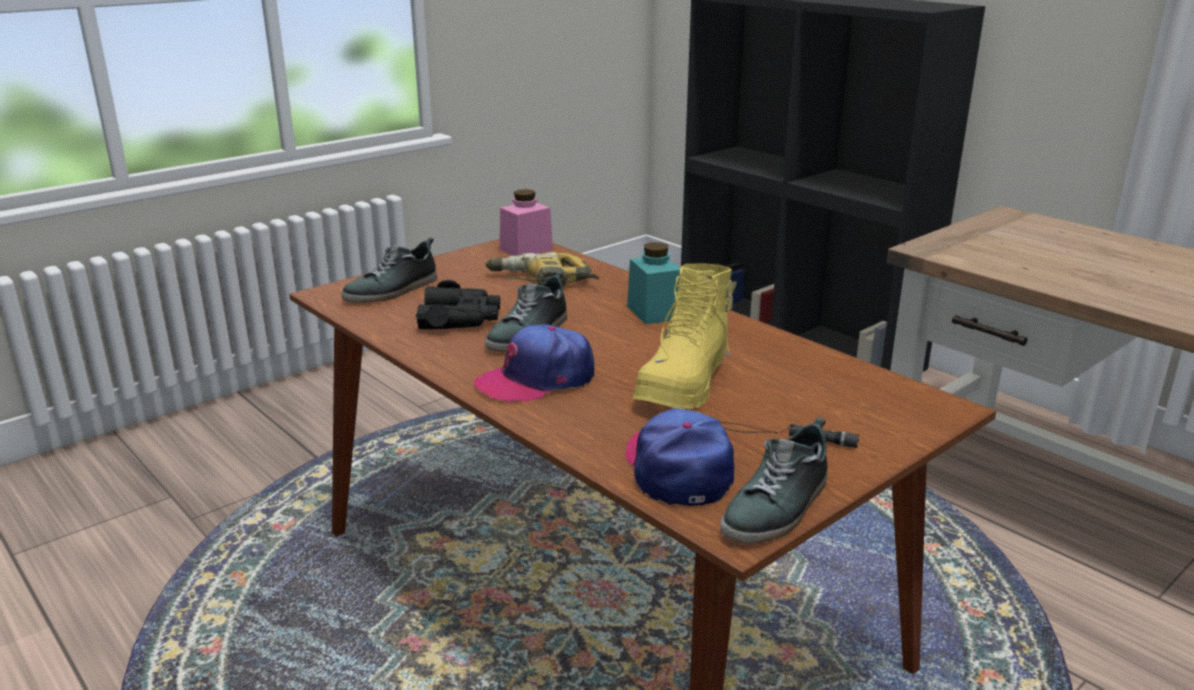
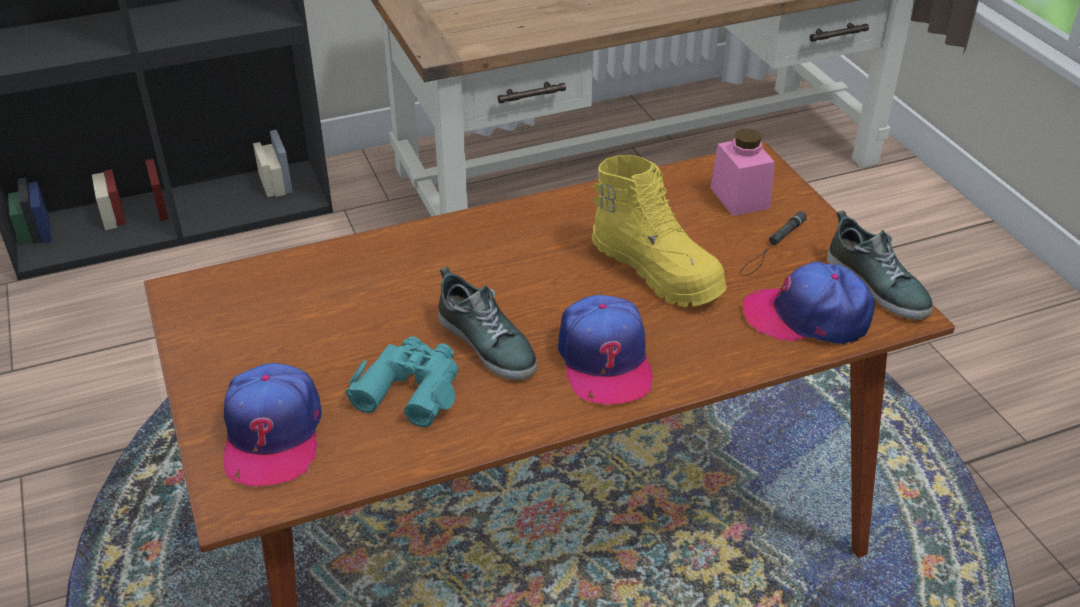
camera: 70 degrees left, 15 degrees up
(392, 290) = (272, 434): shoe -> cap
(460, 318) = (410, 388): black binoculars -> turquoise binoculars
(526, 249) = (217, 292): pink jar -> pink jar (739, 198)
(541, 282) = (341, 303): power drill -> none
(654, 312) = (484, 246): turquoise jar -> none

